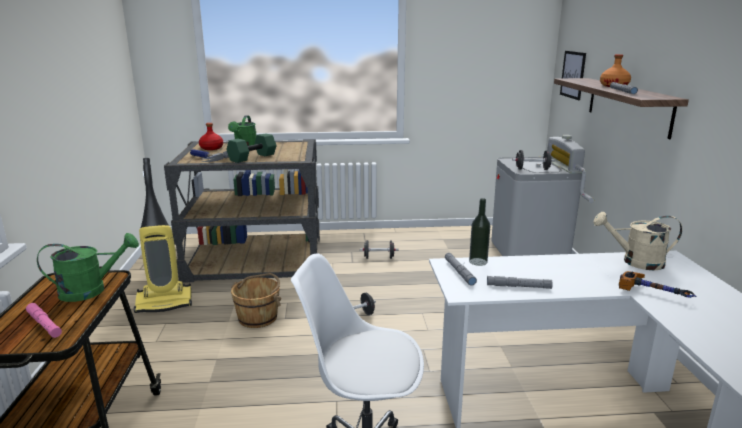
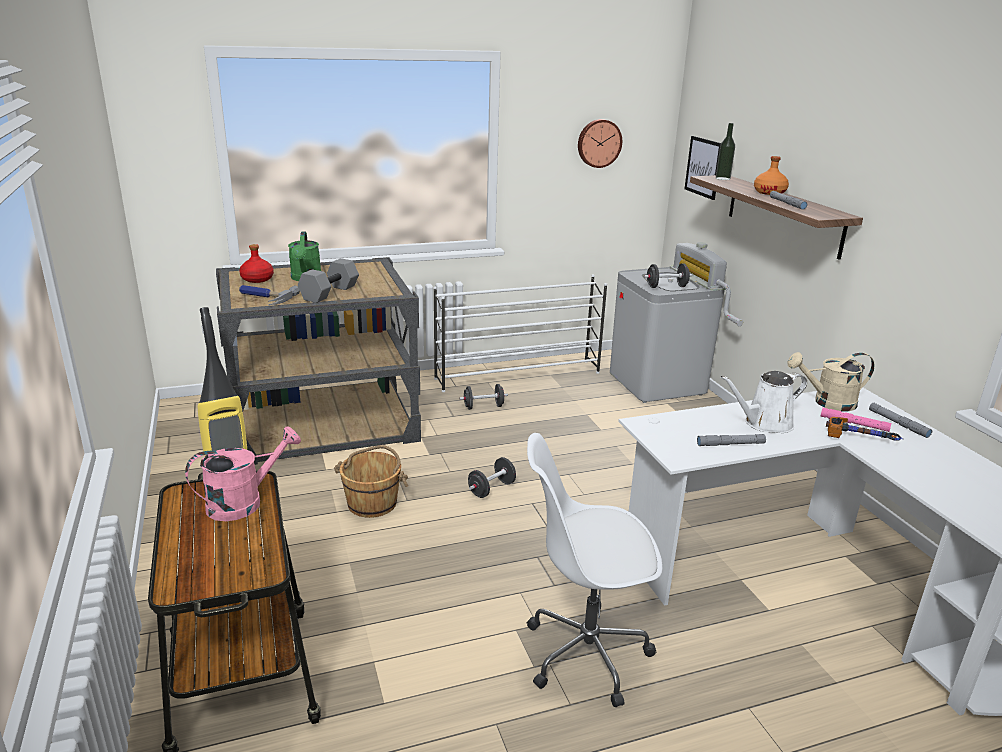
camera: 15 degrees left, 5 degrees up
(44, 324) = (225, 553): pink flashlight -> pink flashlight (854, 424)
(91, 290) = (244, 502): green watering can -> pink watering can
(252, 157) = (329, 292): green dumbbell -> grey dumbbell
(417, 238) = (519, 376): none -> white shoe rack
(459, 272) = (662, 433): grey flashlight -> grey flashlight (898, 424)
(478, 261) = (673, 418): bottle -> bottle (722, 178)
(488, 58) = (598, 143): none -> wall clock
(562, 273) = (764, 423): none -> white watering can

